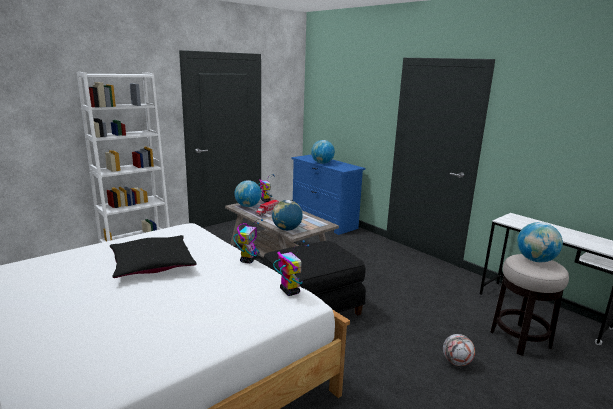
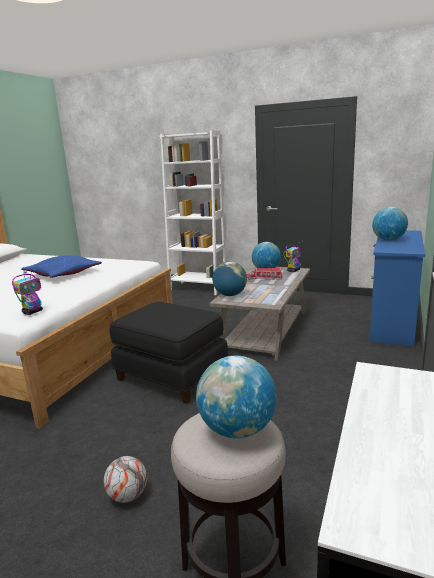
camera: 65 degrees right, 0 degrees up
(152, 265) = (63, 274): black pillow -> blue pillow
(248, 260) = (89, 289): toy robot -> none

